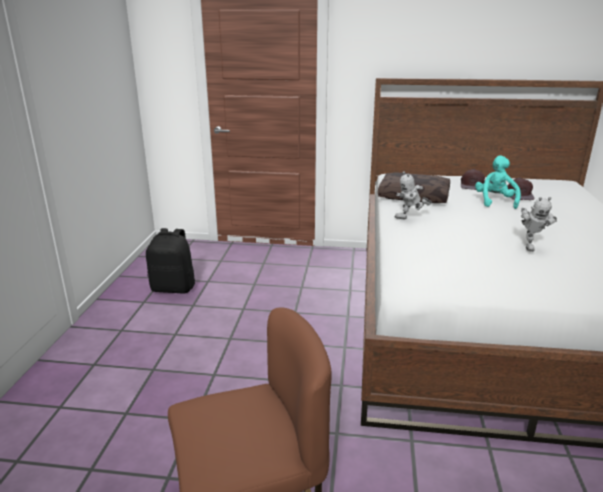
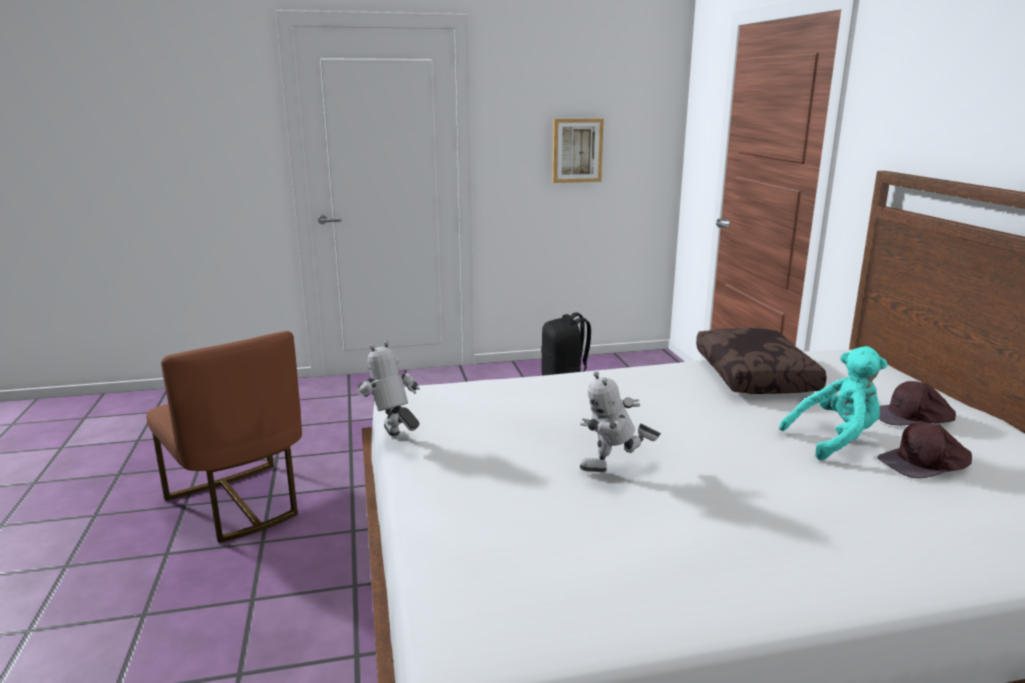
camera: 70 degrees right, 5 degrees down
(93, 94) = (576, 150): none -> picture
(410, 219) = (639, 380): toy robot -> toy robot (394, 440)

